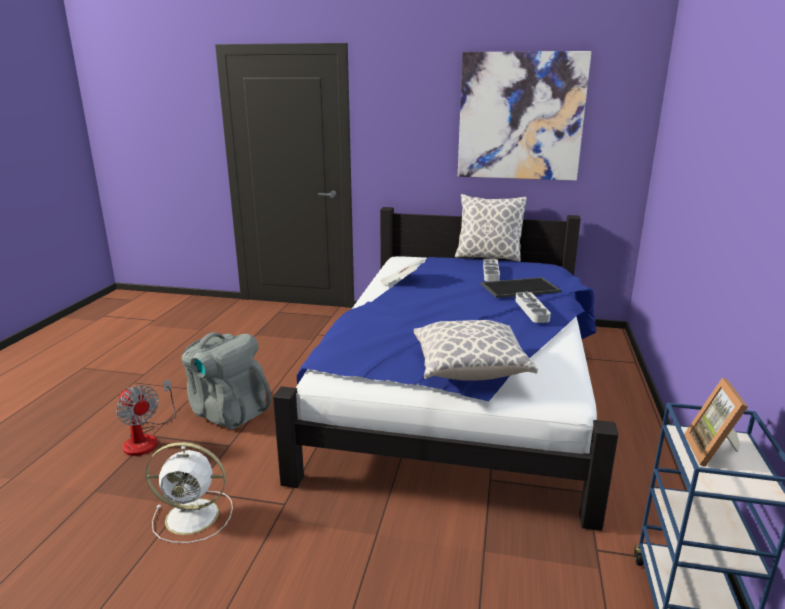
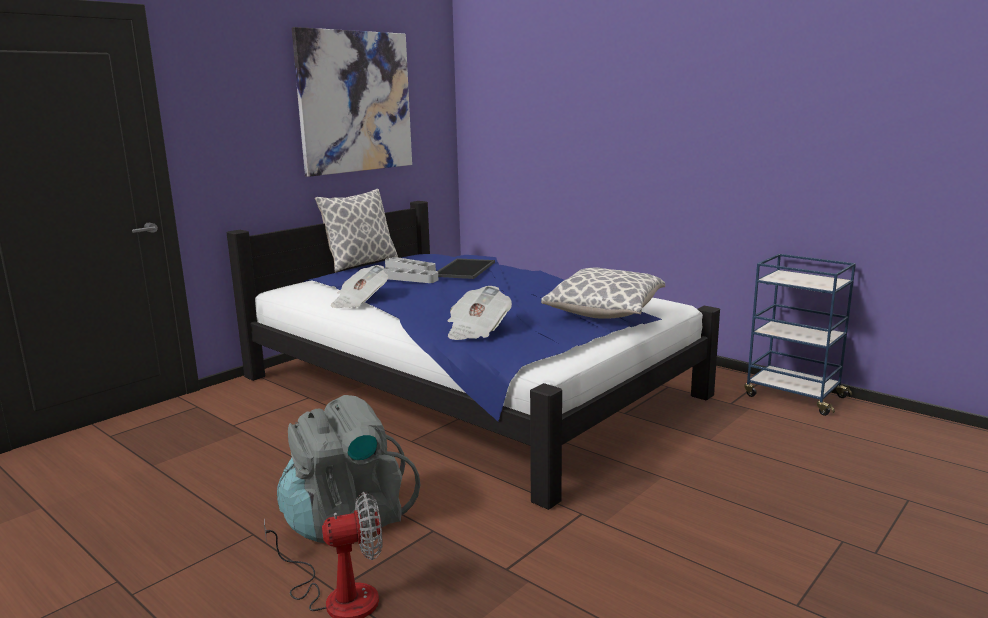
camera: 60 degrees left, 5 degrees down
(194, 516) = (559, 574): white fan -> none
(362, 333) = (476, 331): none -> newspaper
(531, 310) = (519, 275): grey tray -> grey tray (408, 278)
(714, 452) = (796, 279): picture frame -> none

